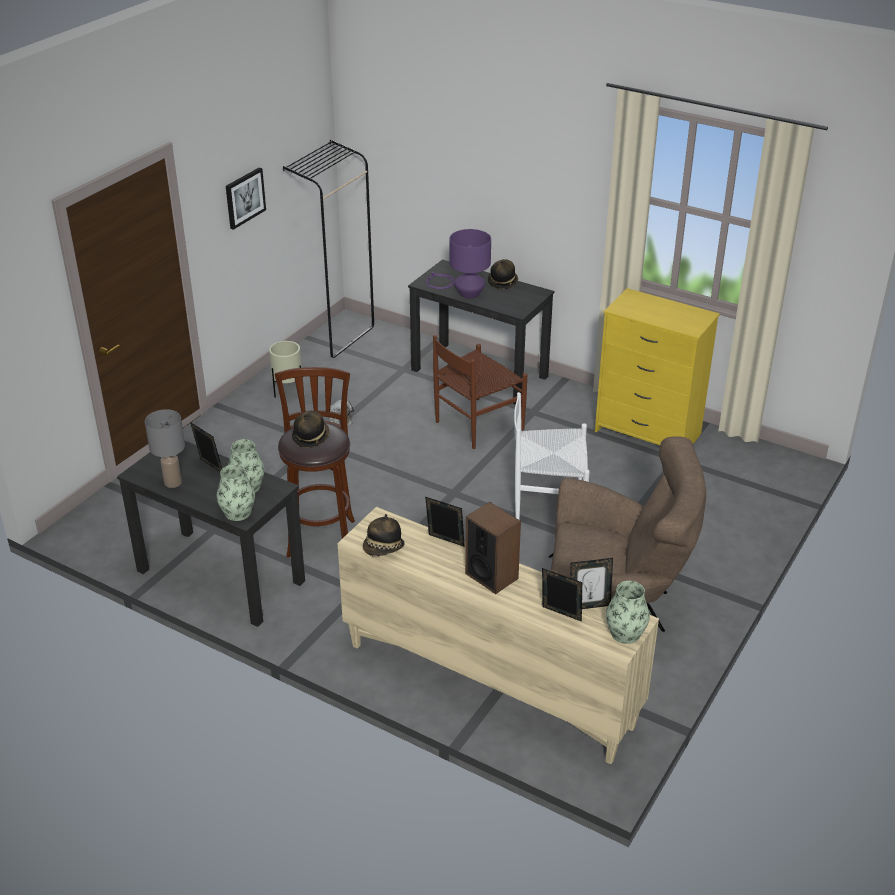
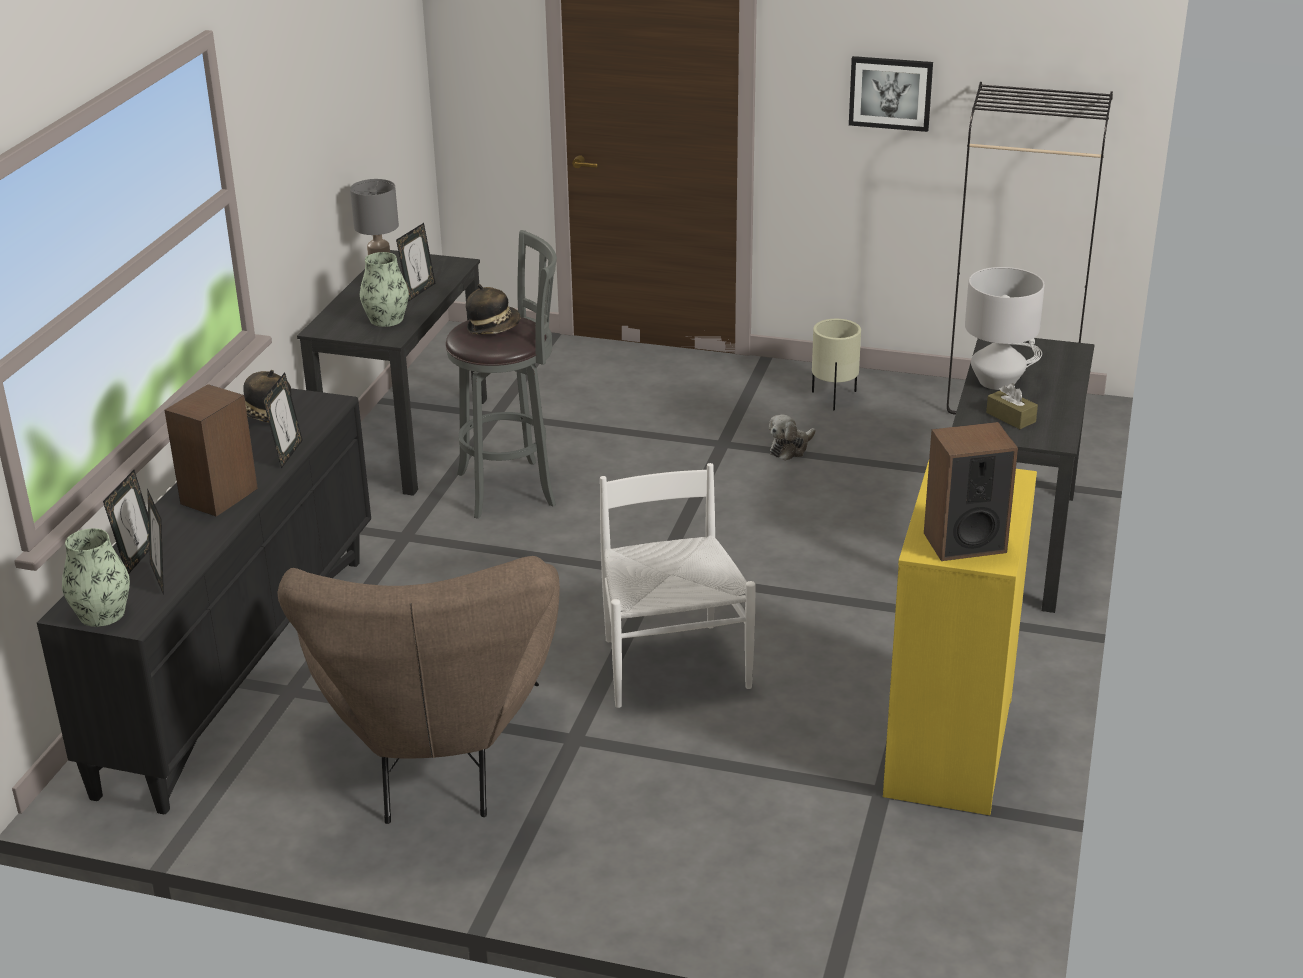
camera: 75 degrees right, 5 degrees down
(238, 512) = (331, 324): vase -> none
(321, 535) = (512, 488): brown stool -> grey stool
(458, 288) = (1004, 370): purple table lamp -> grey table lamp
(477, 425) = (852, 565): brown chair -> none
(490, 683) = (240, 671): beige dresser -> black dresser
(502, 282) = (1063, 403): hat -> none
(510, 298) = (1010, 417): none -> brown tissue box
(687, 318) = (964, 542): none -> speaker

